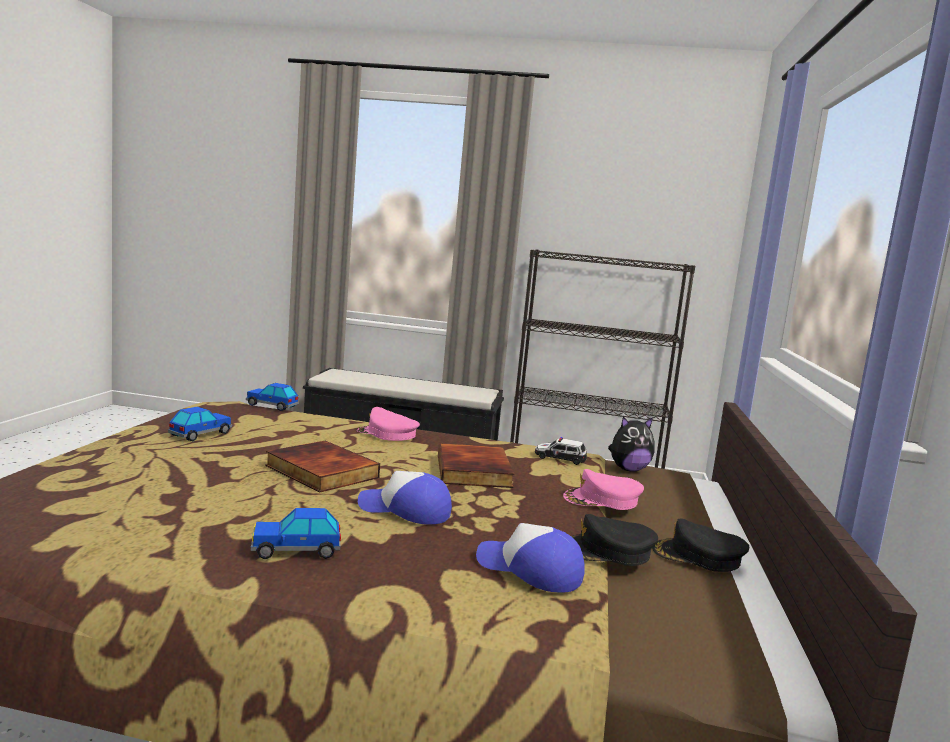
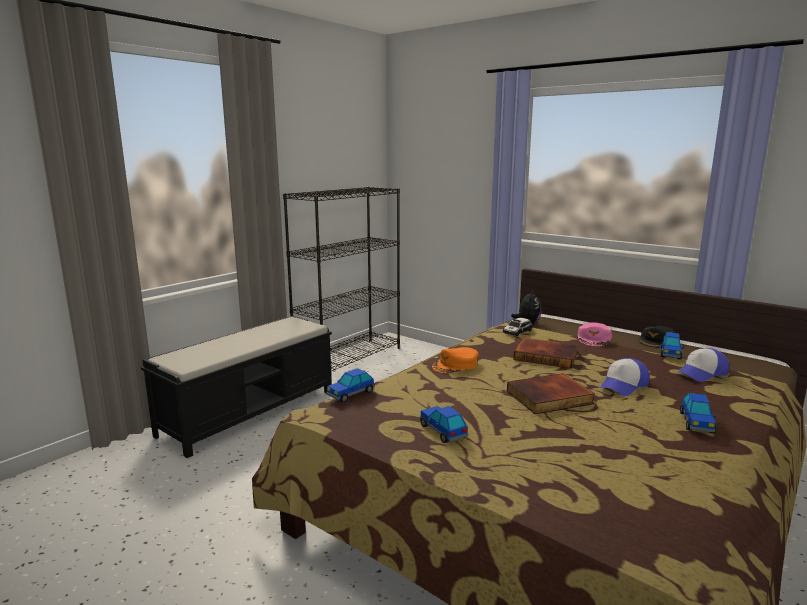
camera: 60 degrees left, 5 degrees up
(387, 434) = (455, 365): pink cap -> orange cap
(607, 551) = (670, 353): black cap -> toy car

